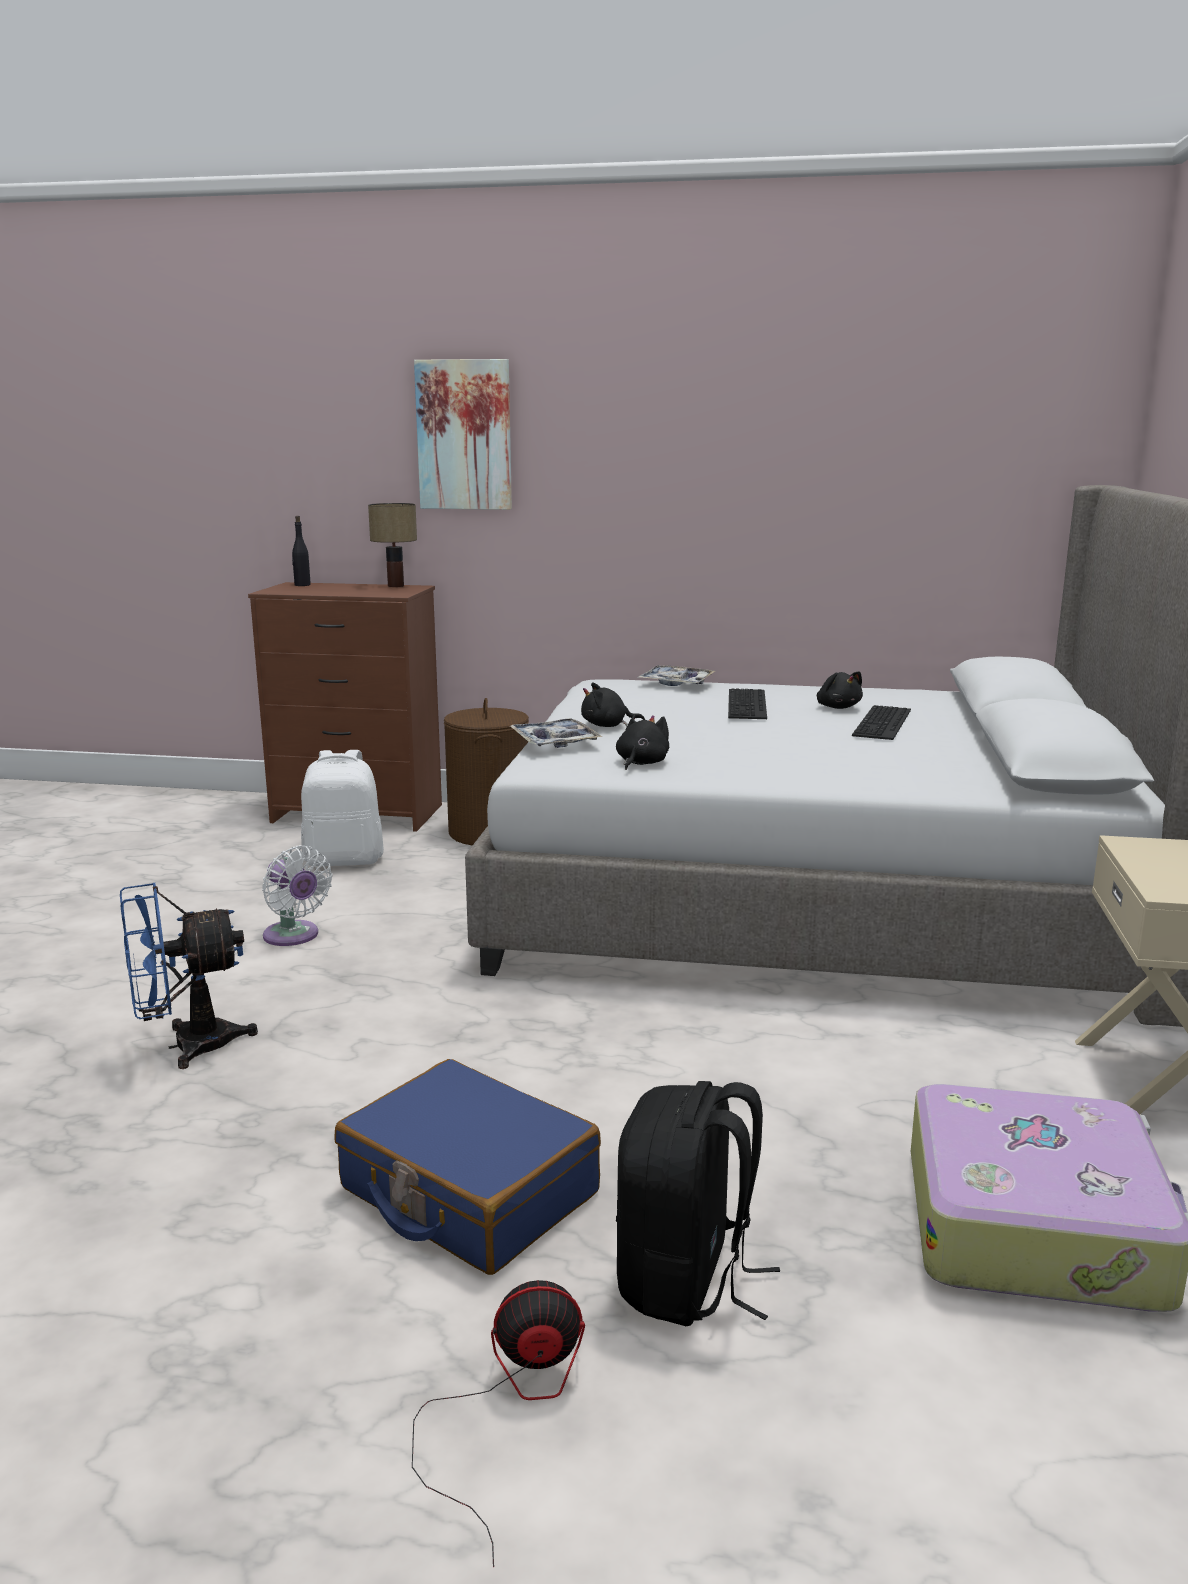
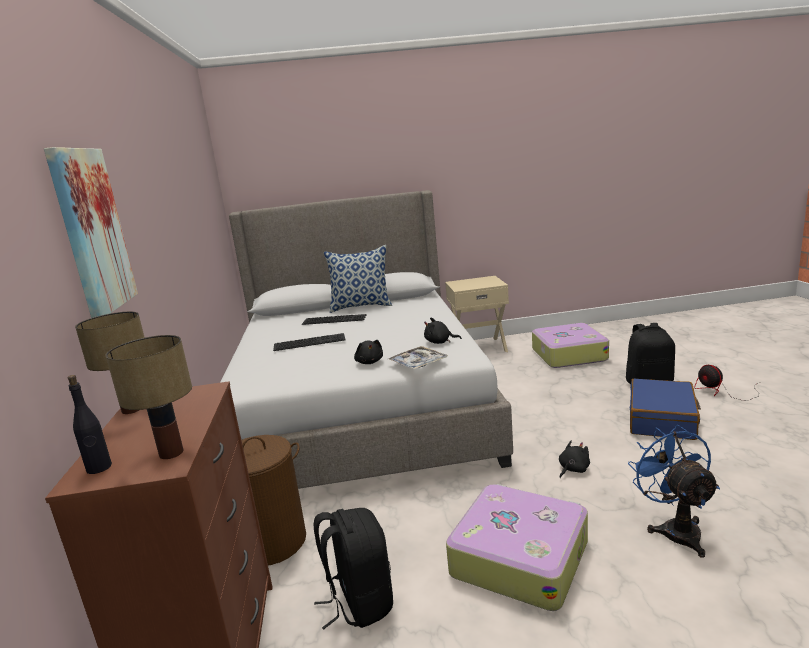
camera: 105 degrees left, 0 degrees up
(187, 1046) = (675, 529): blue fan -> blue fan turned 150 degrees counterclockwise
(288, 591) = (172, 453): none -> table lamp
(294, 936) = (519, 557): white fan -> suitcase
(344, 860) = (359, 602): white backpack -> black backpack
(676, 683) = (256, 364): tray -> none
(837, 707) = (305, 329): black plush toy -> black plush toy (573, 469)
(974, 743) = (361, 306): none -> pillow

